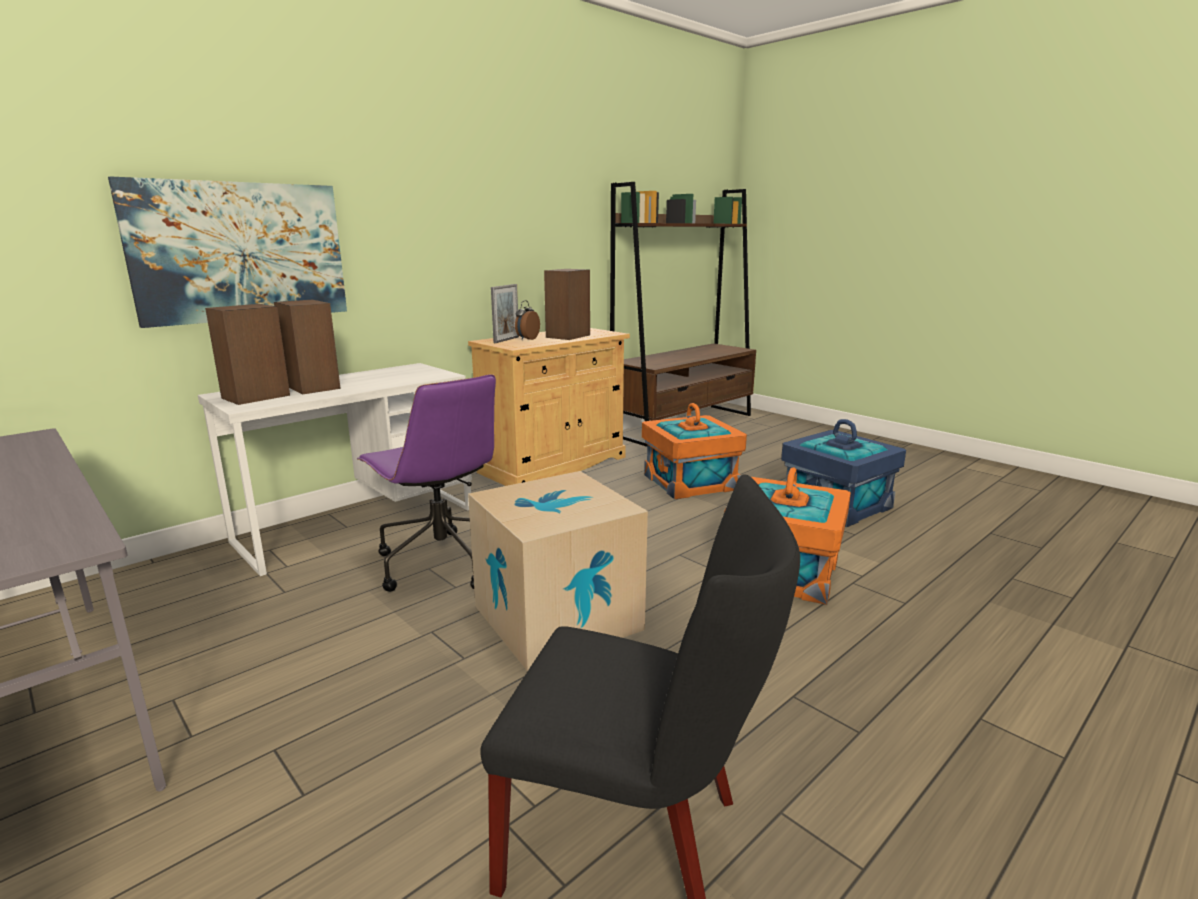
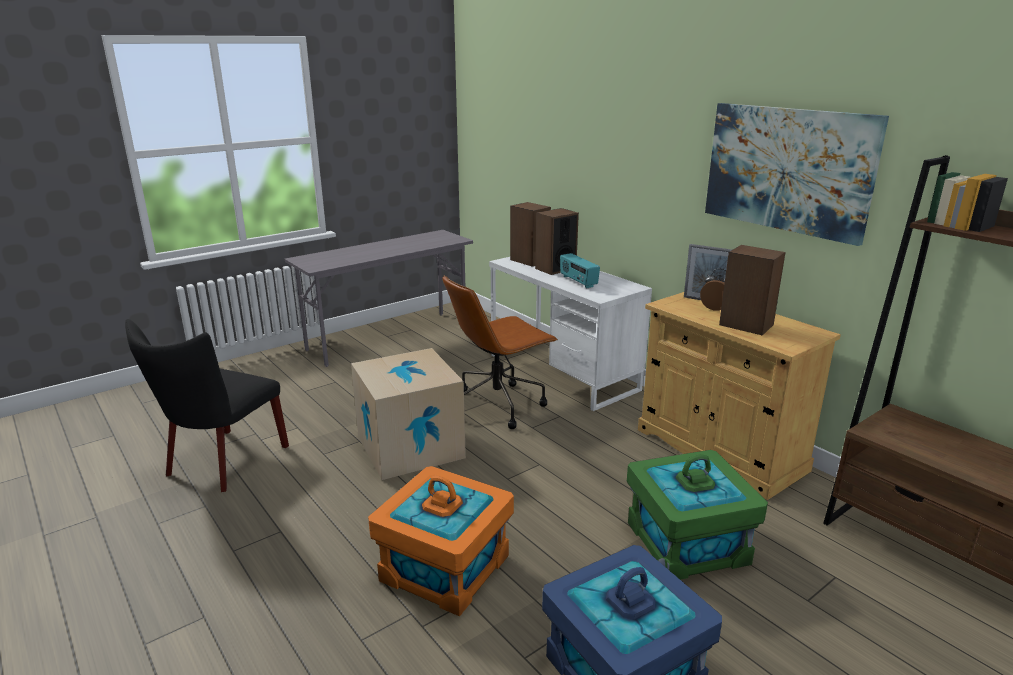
camera: 95 degrees right, 5 degrees up
(240, 252) = (573, 172): picture -> picture (787, 169)
(380, 380) = (578, 282): none -> radio
(441, 562) = (498, 404): purple office chair -> brown office chair
(691, 482) = (687, 543): orange storage box -> green storage box

